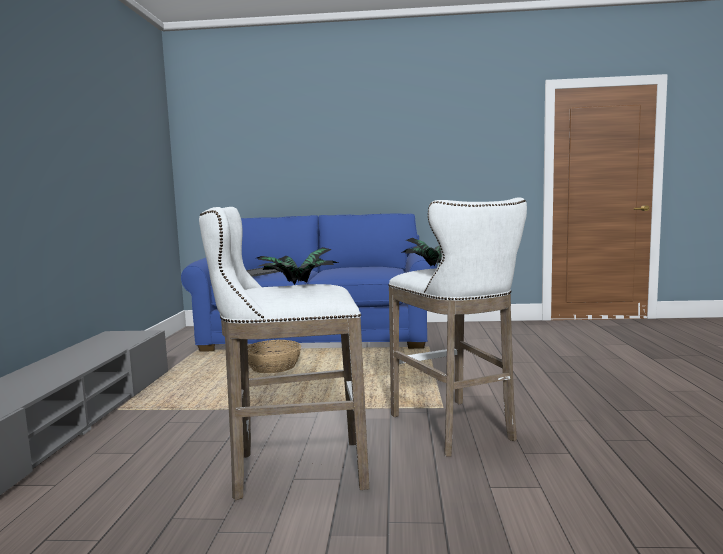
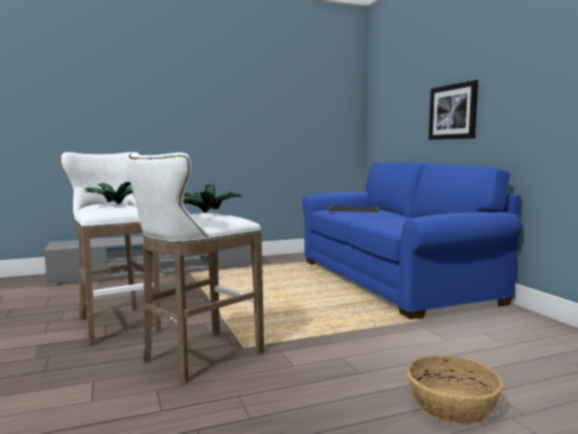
camera: 65 degrees right, 0 degrees up
(274, 367) = (295, 284): basket -> basket (452, 406)
(331, 166) = (453, 112): none -> picture

